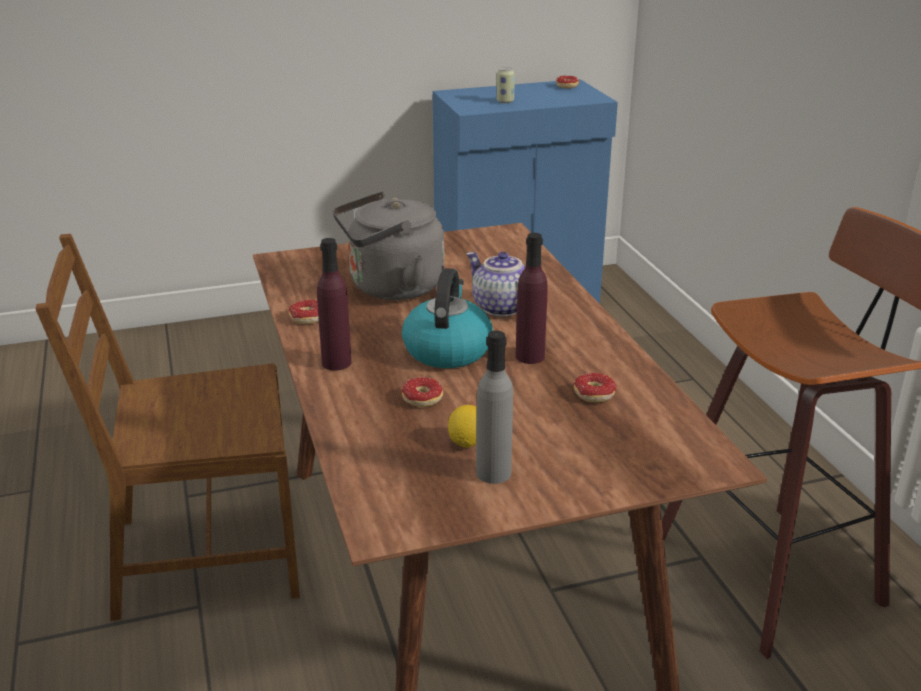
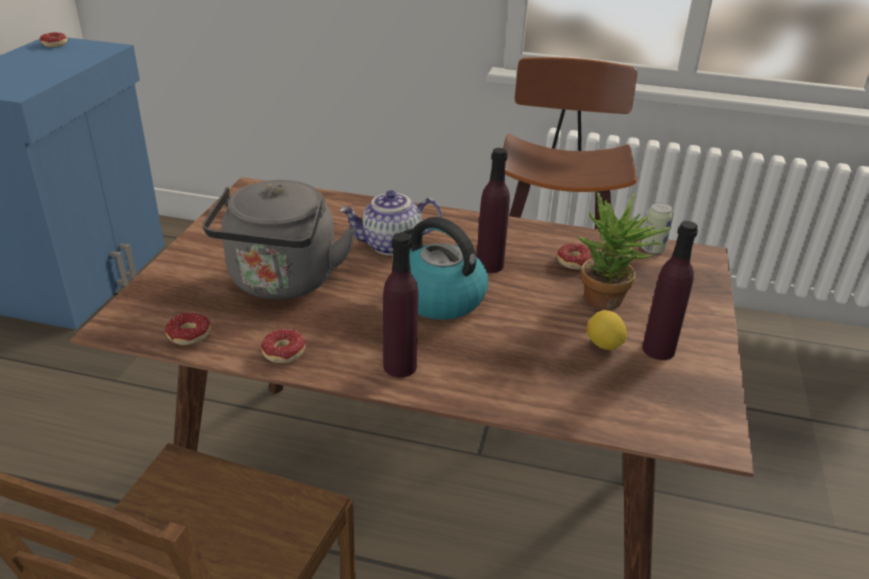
camera: 60 degrees left, 5 degrees up
(416, 401) = (516, 346): donut -> donut (189, 340)
(493, 473) = (658, 350): grey bottle -> purple bottle
(505, 101) = (31, 75): can -> can (652, 249)
(543, 429) = (609, 303): none -> potted plant

